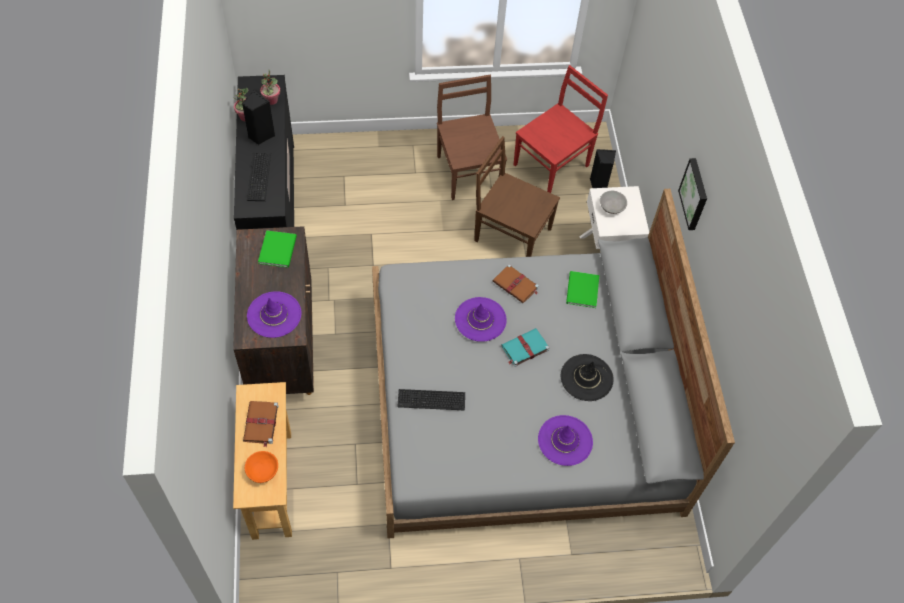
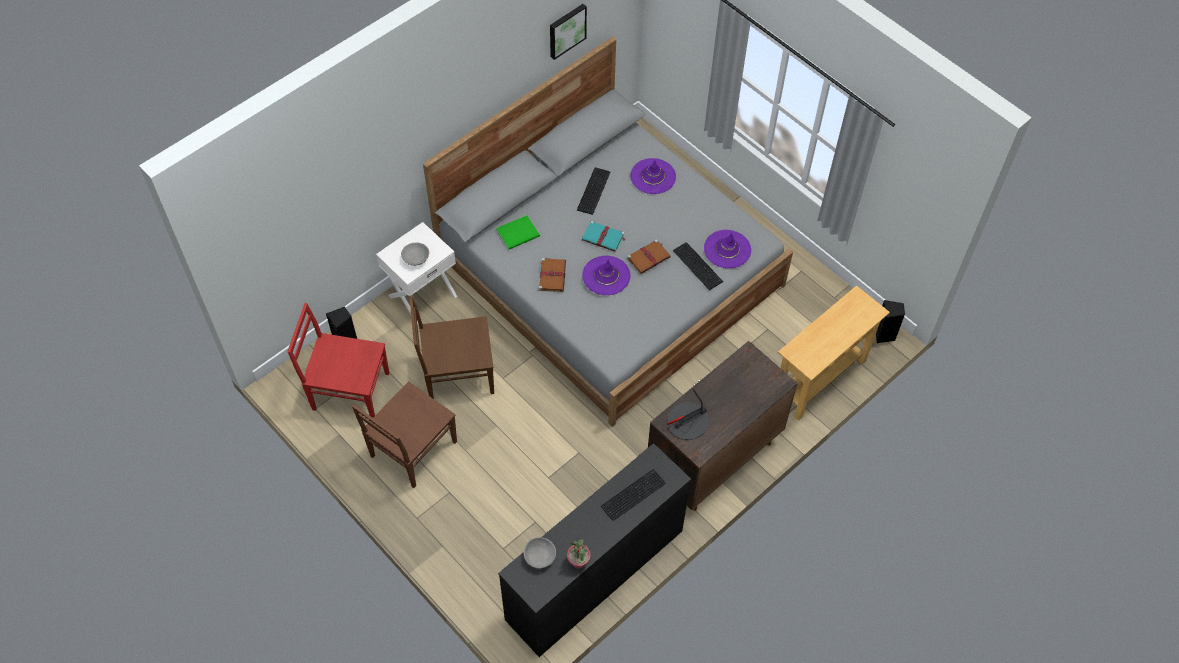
camera: 125 degrees left, 0 degrees up
(260, 136) = (589, 531): black speaker -> black speaker (884, 335)
(261, 424) = (822, 341): brown book -> brown book (649, 257)
(262, 471) = (850, 314): orange bowl -> none
(271, 100) = (540, 556): potted plant -> grey bowl
(274, 315) = (745, 379): purple hat -> purple hat (727, 249)
(279, 249) = (687, 422): green book -> table lamp
(511, 234) = (457, 374): brown chair -> brown chair turned 90 degrees clockwise
(586, 378) = (592, 191): black hat -> keyboard
(695, 194) = (445, 114): picture -> picture (566, 30)

